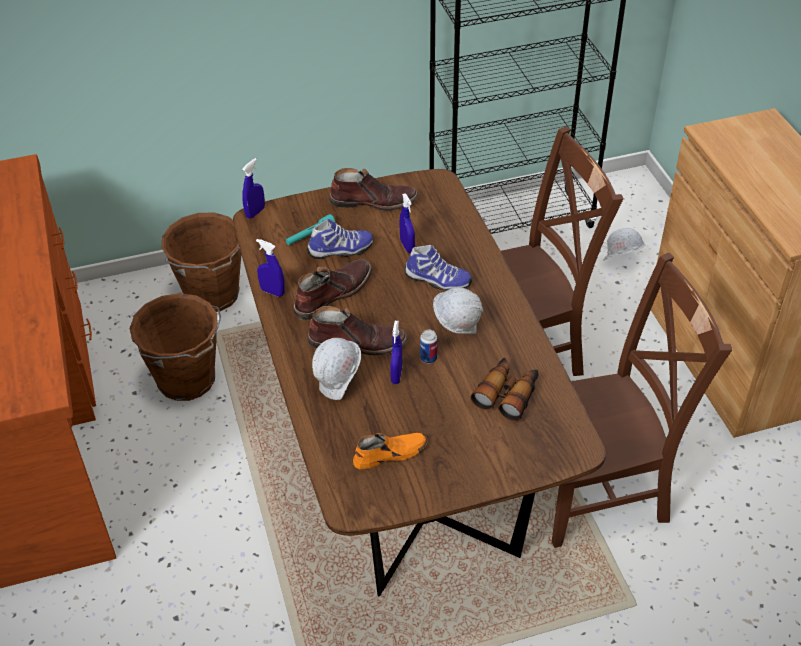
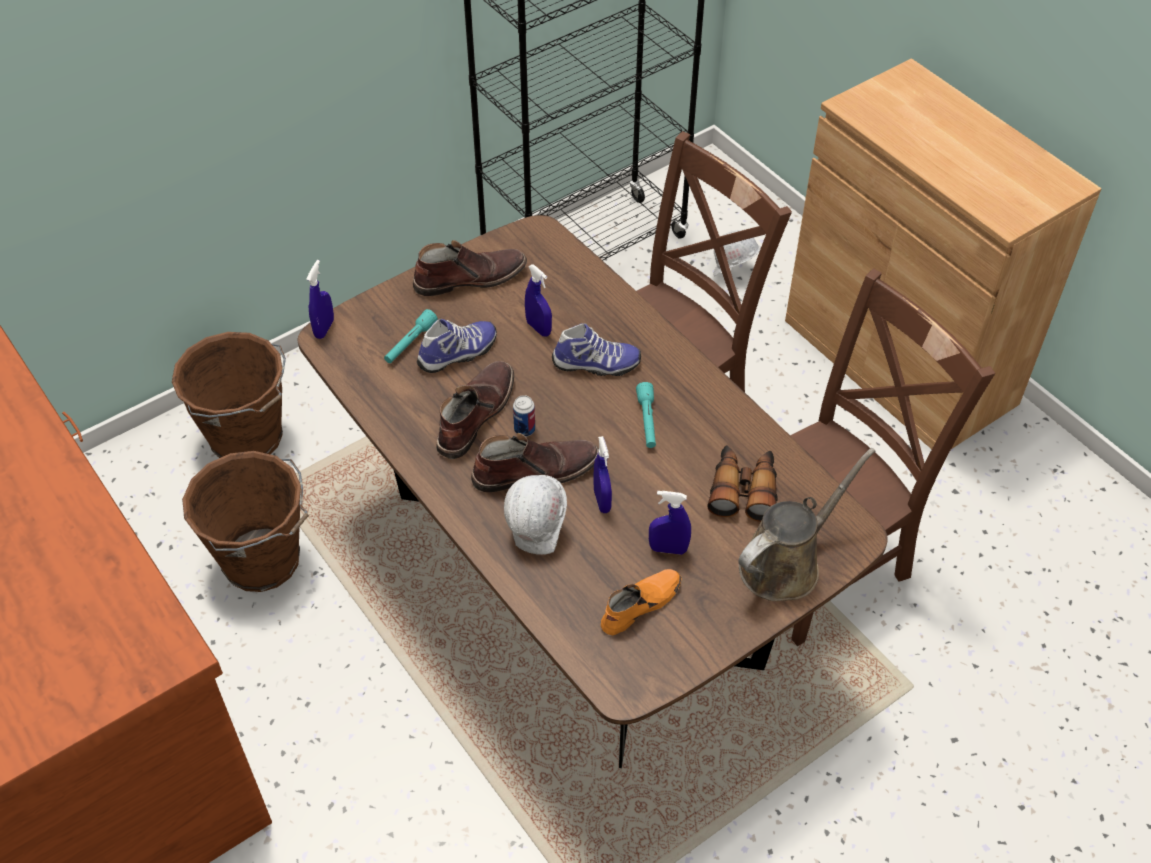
camera: 20 degrees left, 5 degrees up
(272, 292) = (397, 431): blue spray bottle -> blue spray bottle (668, 549)
(428, 358) = (630, 468): can -> can (524, 430)
(457, 328) = (647, 421): white hard hat -> turquoise flashlight
(514, 455) = (785, 563): none -> brown watering can

